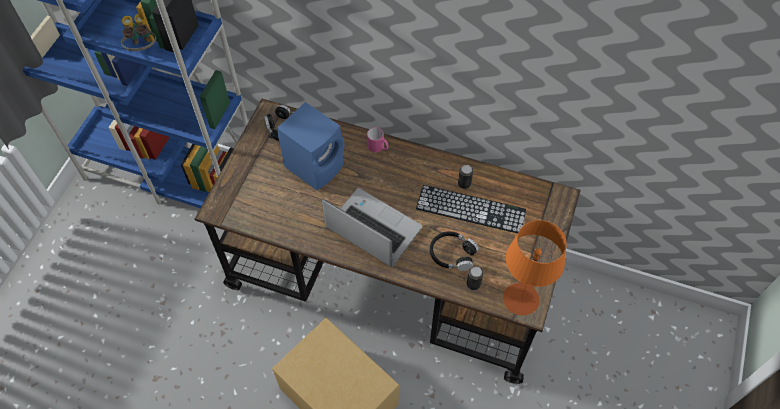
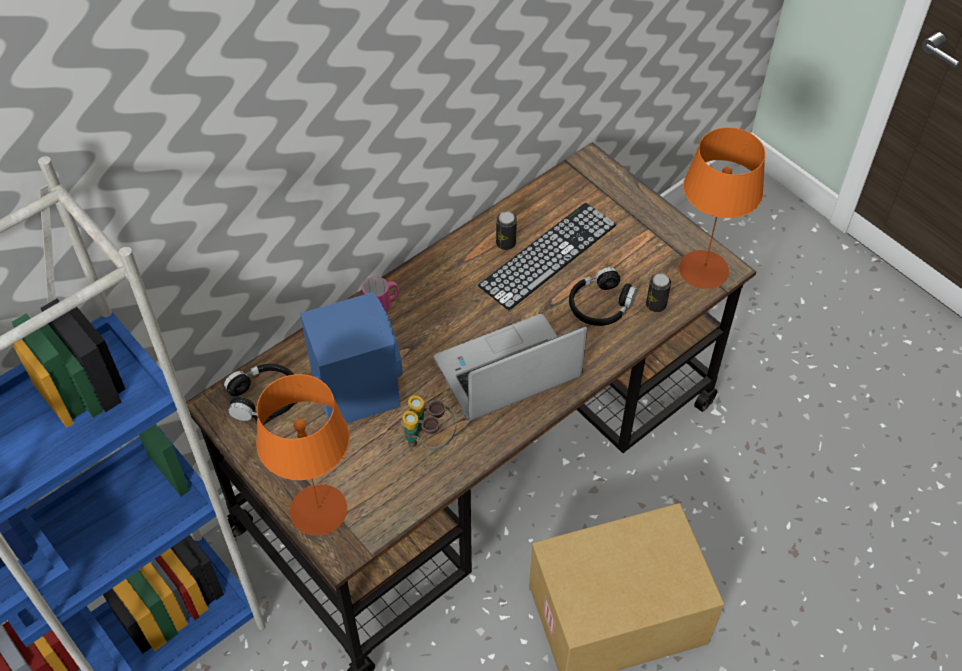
camera: 60 degrees left, 5 degrees down
(143, 48) = (76, 441): binoculars -> binoculars (428, 440)
(233, 188) = (319, 510): none -> orange table lamp

